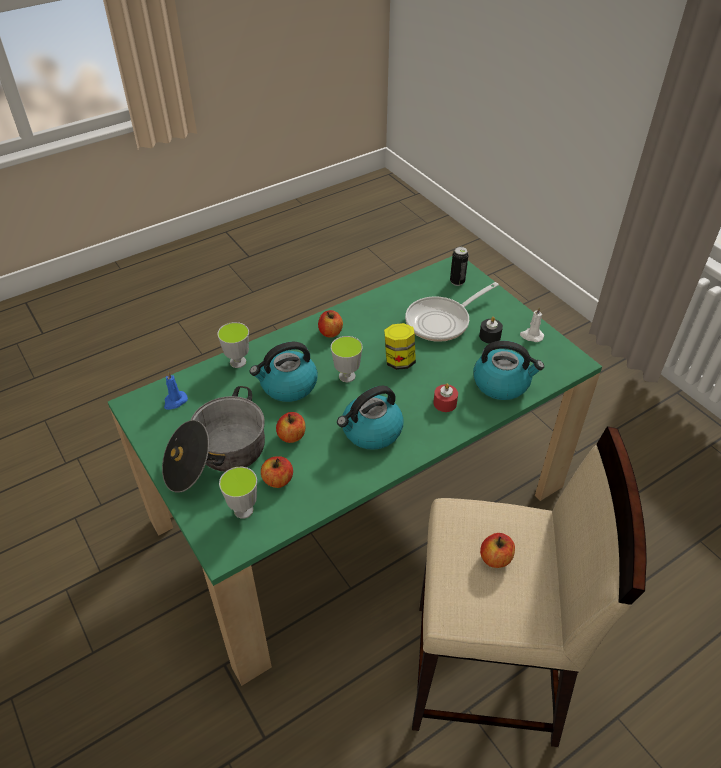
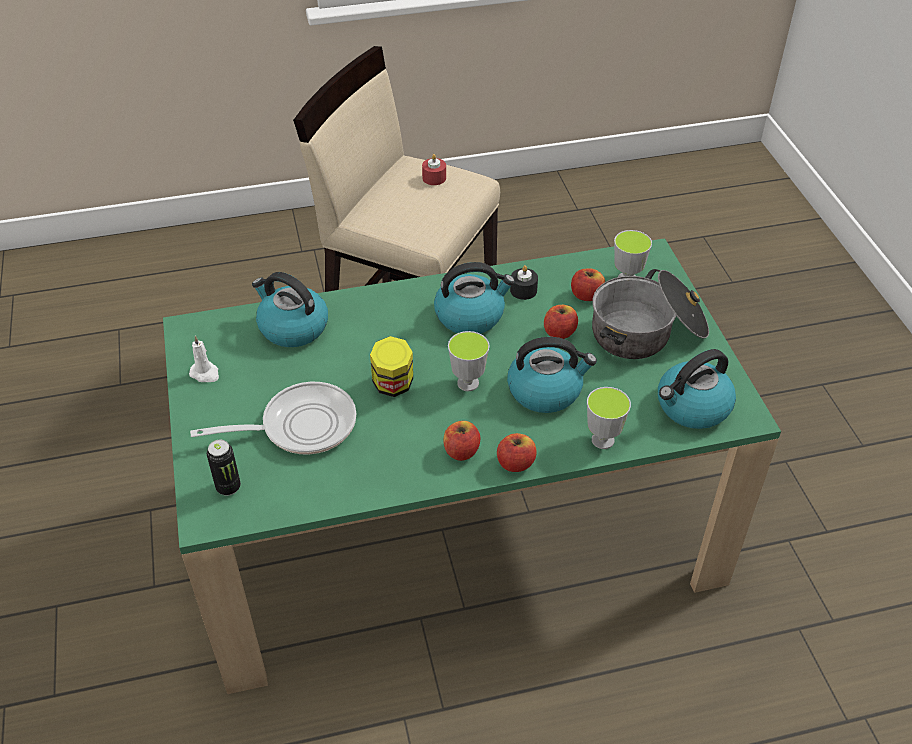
camera: 160 degrees left, 0 degrees up
(175, 401) = (692, 407): blue candle -> kettle
(445, 403) = (372, 323): red candle -> red candle (434, 178)
(490, 336) = (256, 387): black candle -> black candle (523, 290)
(495, 558) = (417, 199): apple -> apple (515, 463)

